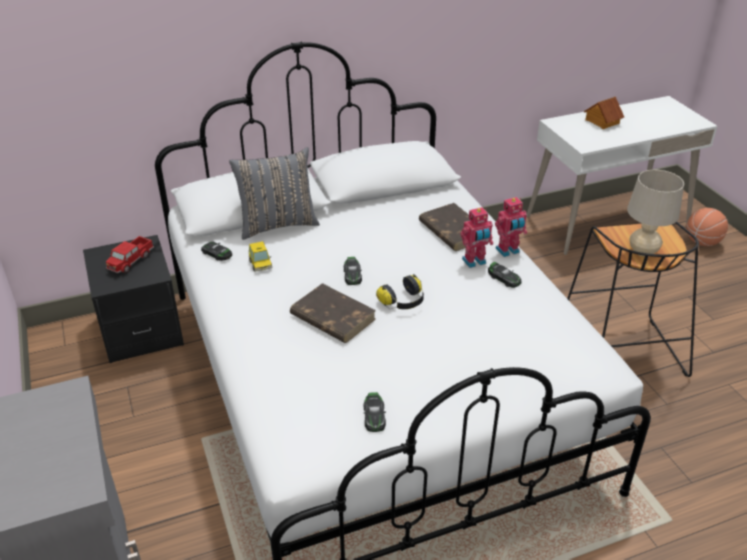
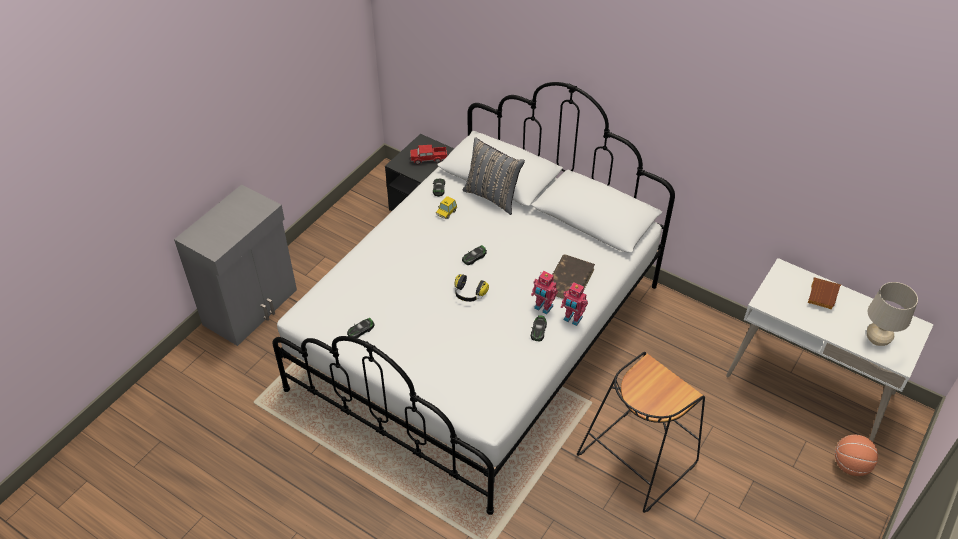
camera: 55 degrees right, 10 degrees up
(332, 317) = (426, 270): brown book -> none
(643, 251) = (643, 393): beige table lamp -> beige table lamp (876, 340)

